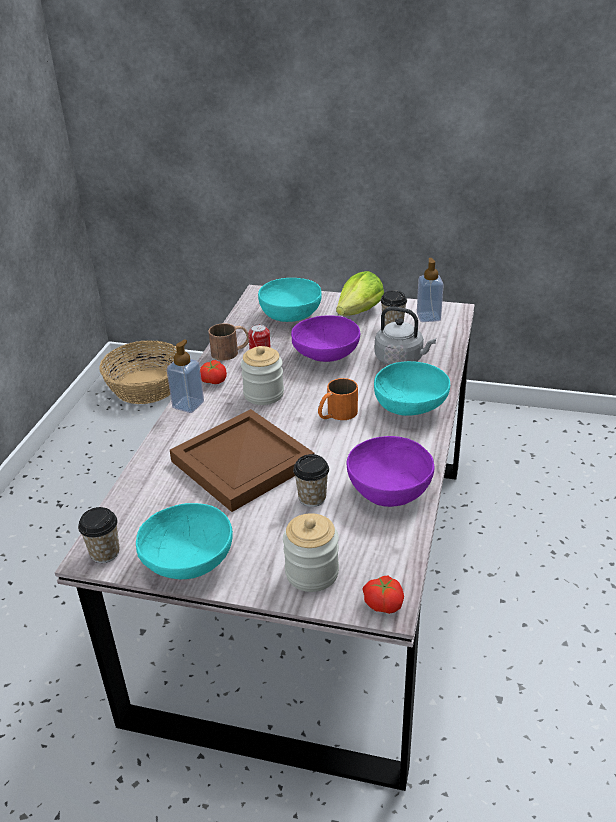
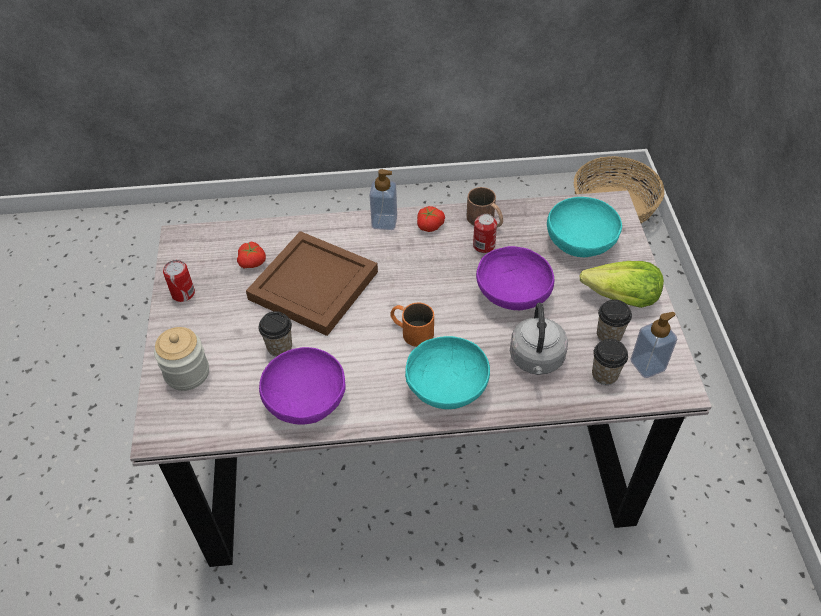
camera: 70 degrees right, 15 degrees up
(105, 553) = (185, 243): cup -> cup (604, 375)
(188, 563) = (183, 293): turquoise bowl -> can
(263, 394) = (422, 267): jar -> none
(384, 603) = (161, 430): tomato -> tomato (253, 262)

